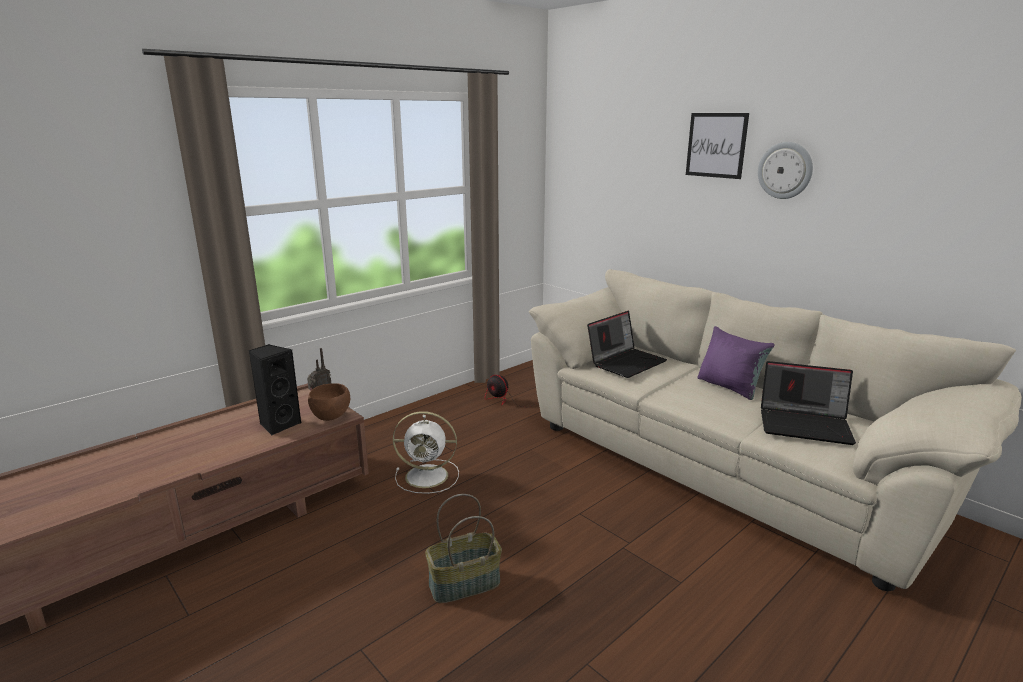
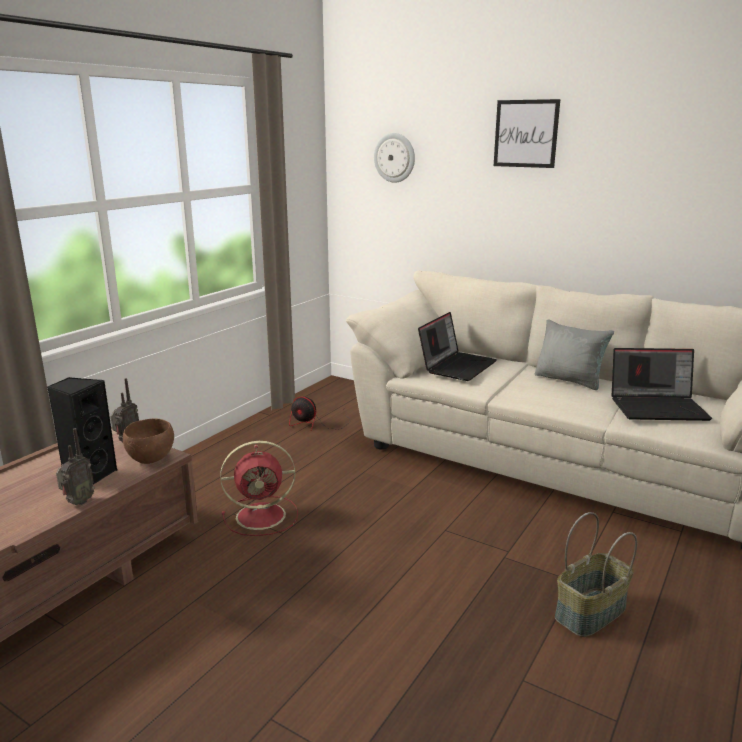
camera: 15 degrees left, 0 degrees up
(260, 446) = (78, 502): none -> radio
(429, 476) = (263, 516): white fan -> red fan
(464, 585) = (357, 625): basket -> basket (591, 613)
(729, 387) = (569, 380): purple pillow -> grey pillow
(785, 170) = (600, 157): wall clock -> wall clock (394, 157)

